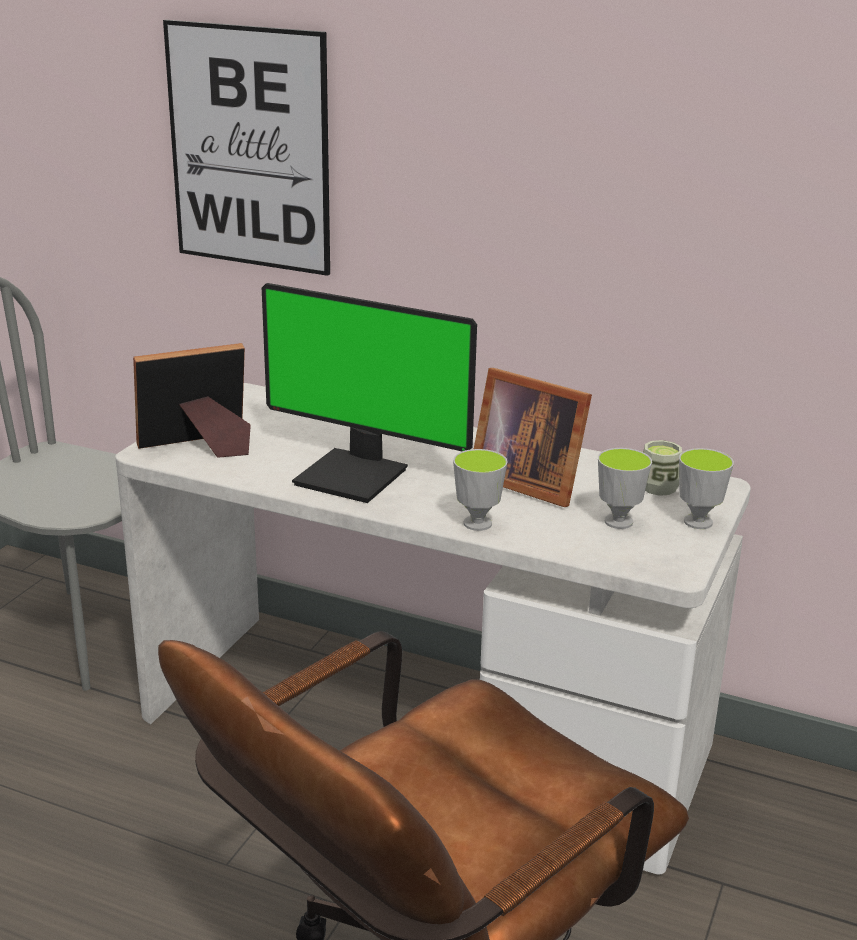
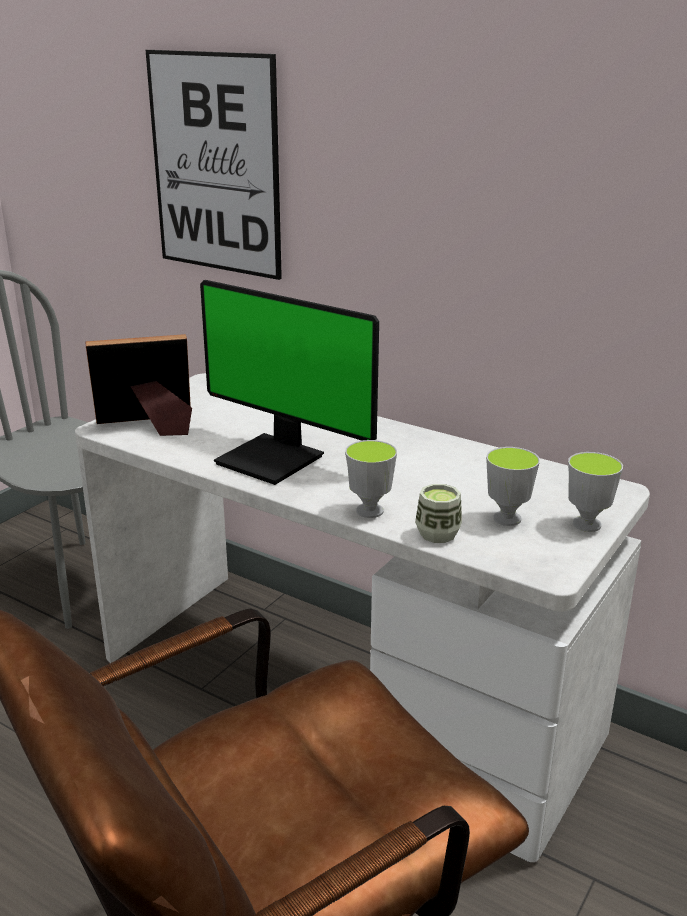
camera: 10 degrees right, 0 degrees up
(526, 481) = (430, 474): picture frame -> none
(658, 488) = (556, 488): cup -> cup (437, 534)

